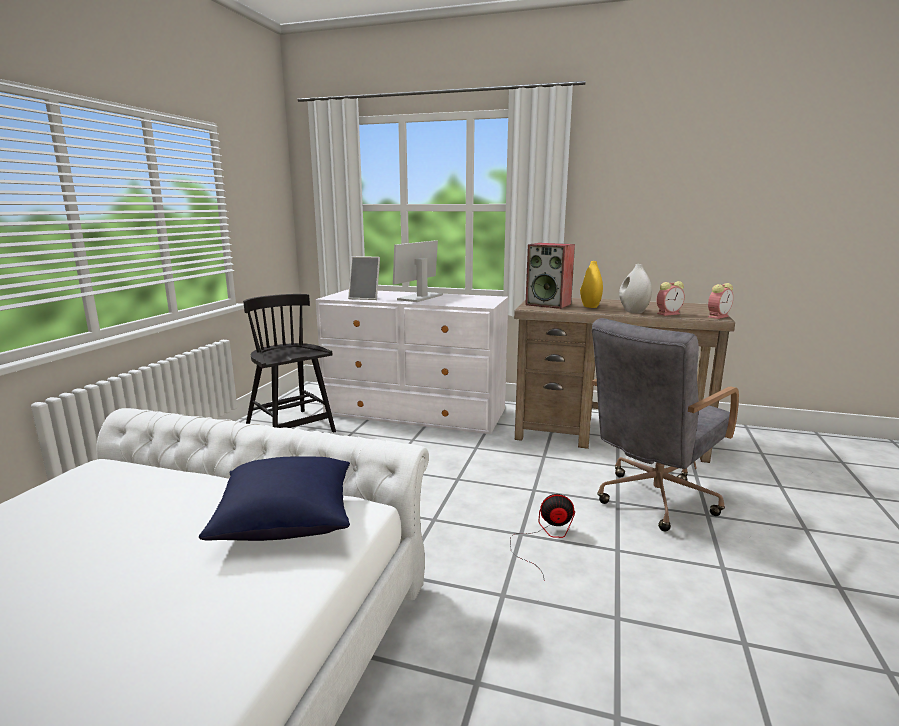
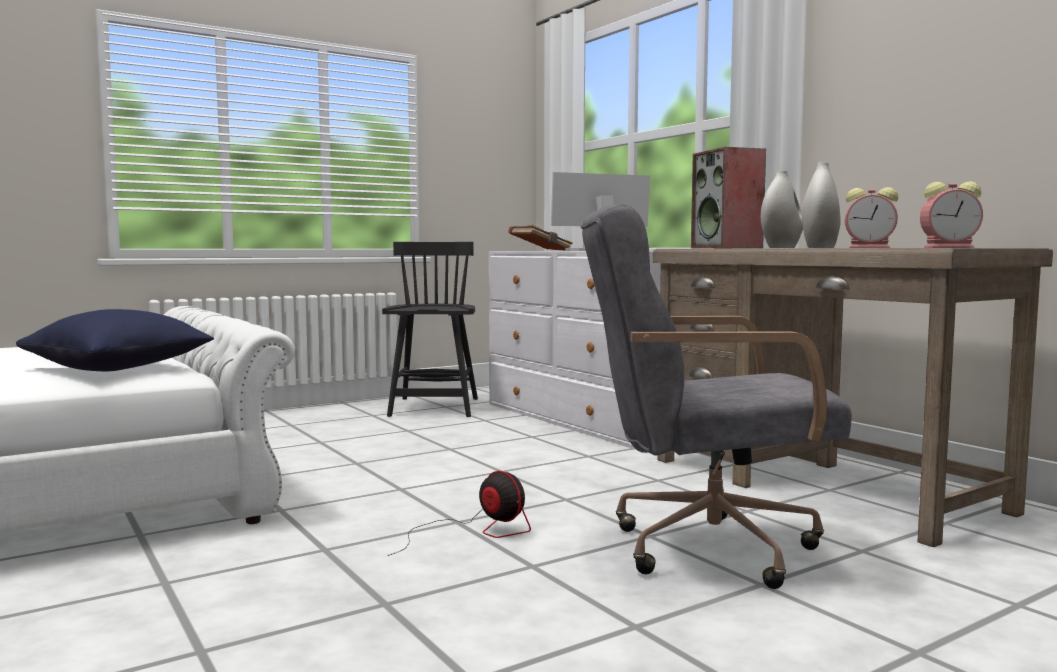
camera: 40 degrees right, 10 degrees down
(366, 298) = (541, 250): picture frame -> brown book
(589, 306) = (781, 248): yellow vase -> white vase

